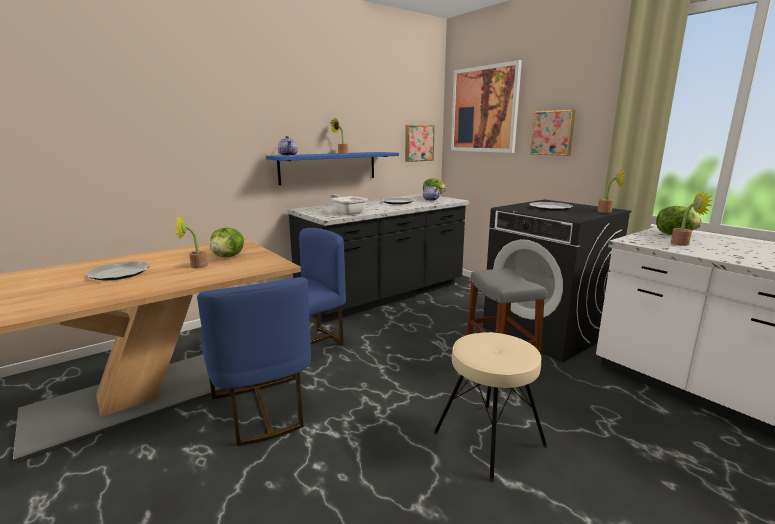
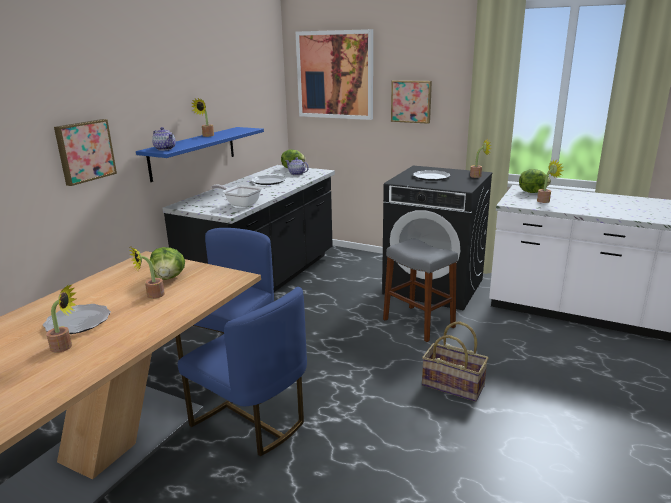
camera: 25 degrees left, 5 degrees up
(80, 287) = (65, 347): none -> potted plant
(418, 143) = (267, 111): picture -> picture (84, 151)
(490, 439) = (453, 385): beige stool -> basket

